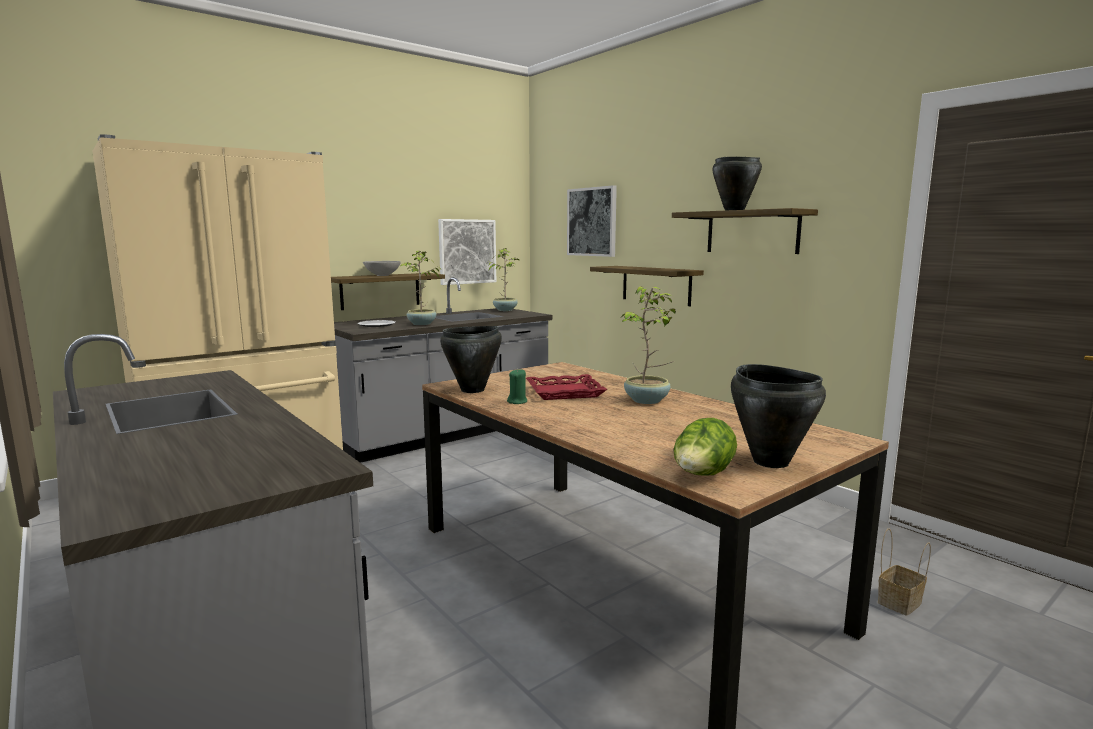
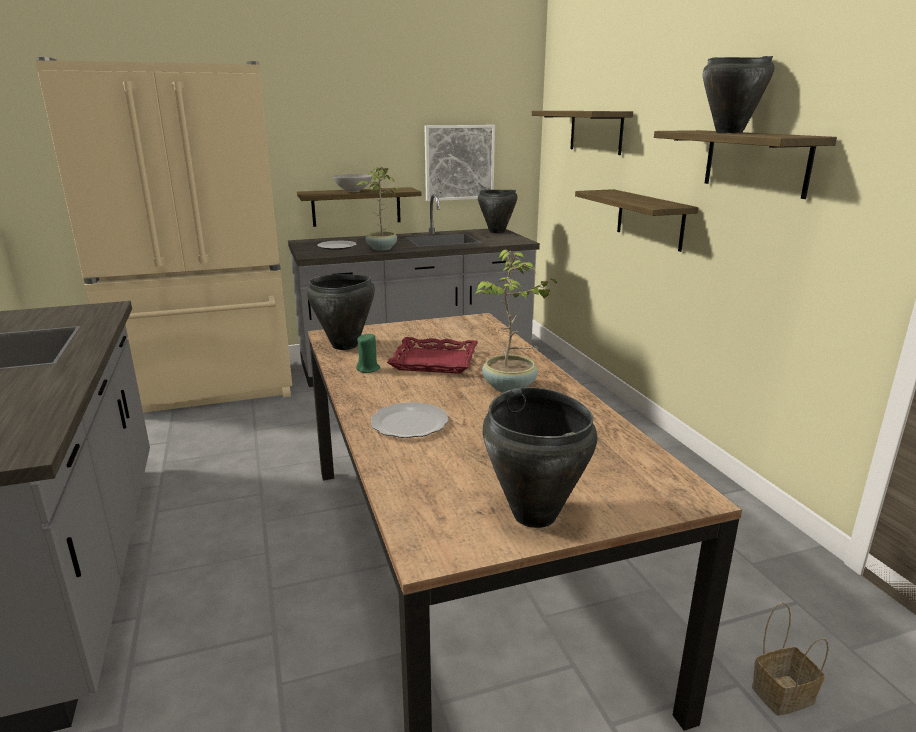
camera: 20 degrees right, 10 degrees up
(505, 310) = (497, 232): potted plant -> black cooking pot
(592, 222) = (596, 131): picture -> shelf
(604, 428) = (410, 423): none -> plate
(702, 476) = (424, 522): lettuce -> none

